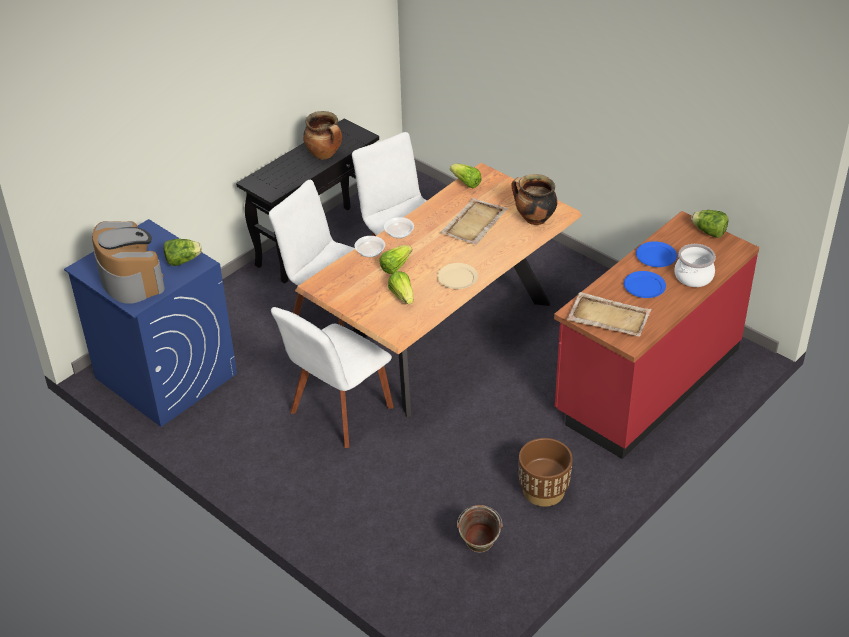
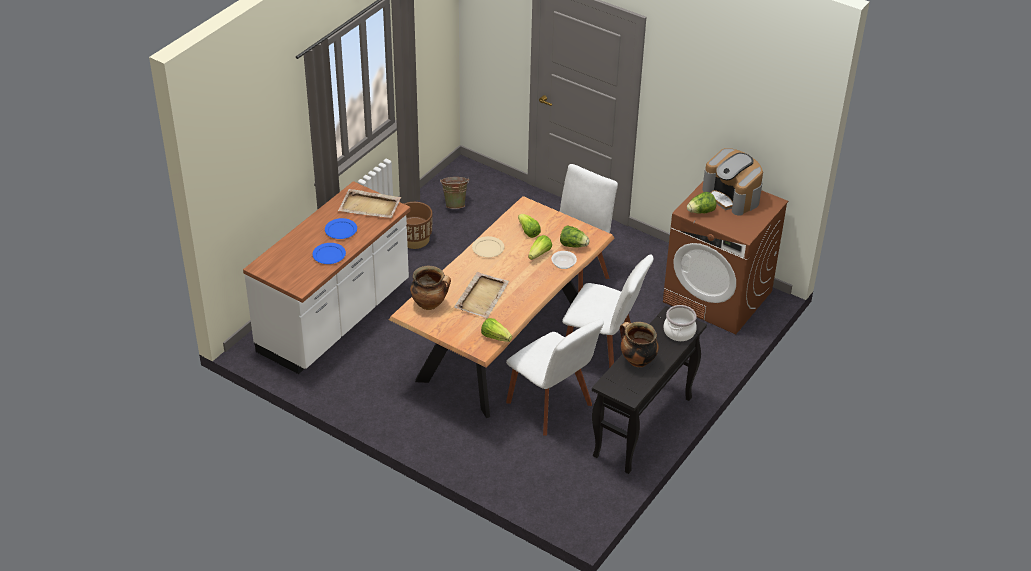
camera: 170 degrees right, 0 degrees up
(165, 375) = (718, 297): blue washing machine -> brown washing machine
(399, 233) = (544, 283): bowl -> none
(646, 381) = (335, 319): red counter -> white counter
(694, 277) = (301, 240): cooking pot -> cooking pot (679, 331)
(709, 232) = (282, 279): lettuce -> lettuce (573, 245)

